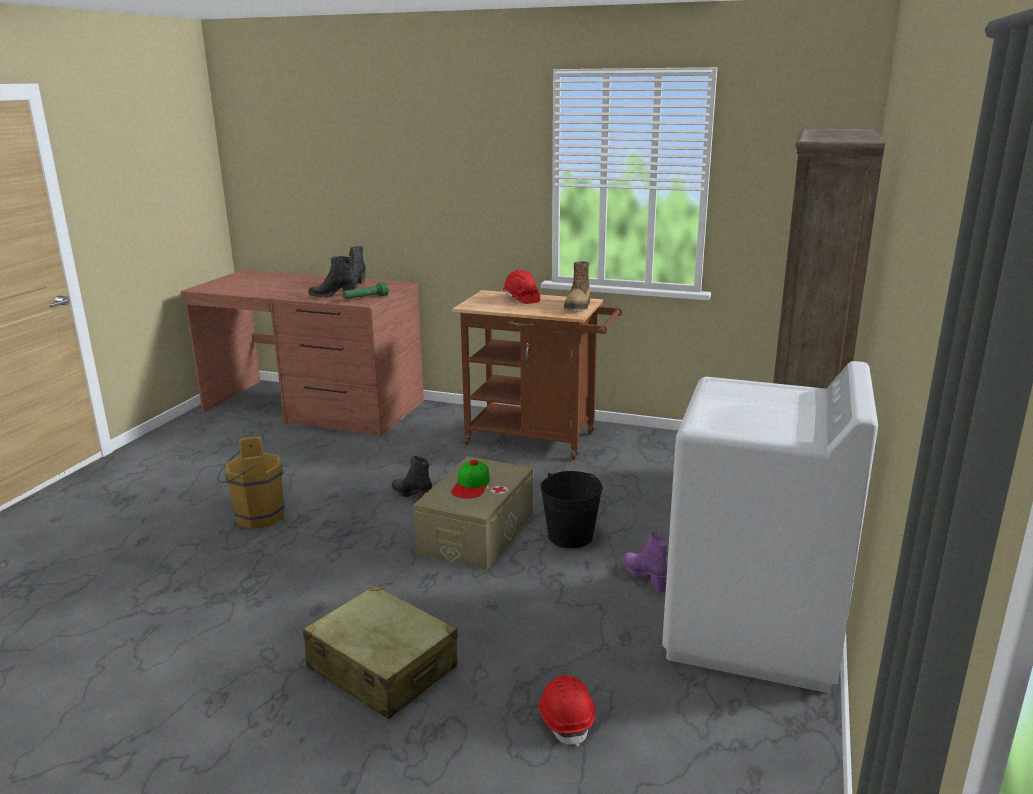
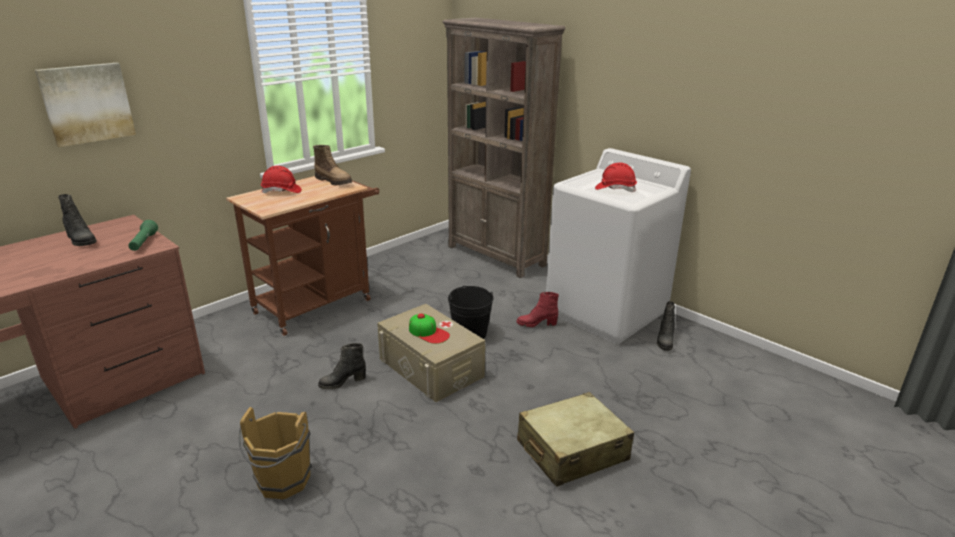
camera: 65 degrees left, 5 degrees up
(332, 296) = (98, 255): black boot -> black boot (664, 341)
(401, 177) = (87, 103): none -> picture
(566, 719) = (654, 392): red hard hat -> red hard hat (615, 189)
(645, 576) = (536, 324): purple boot -> red boot

